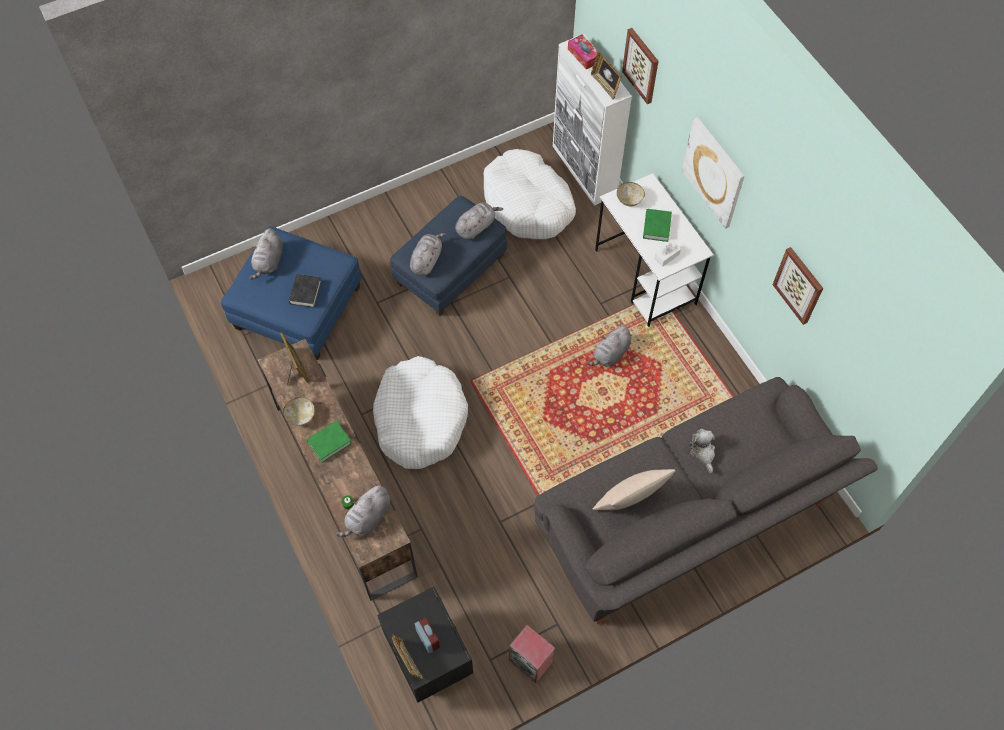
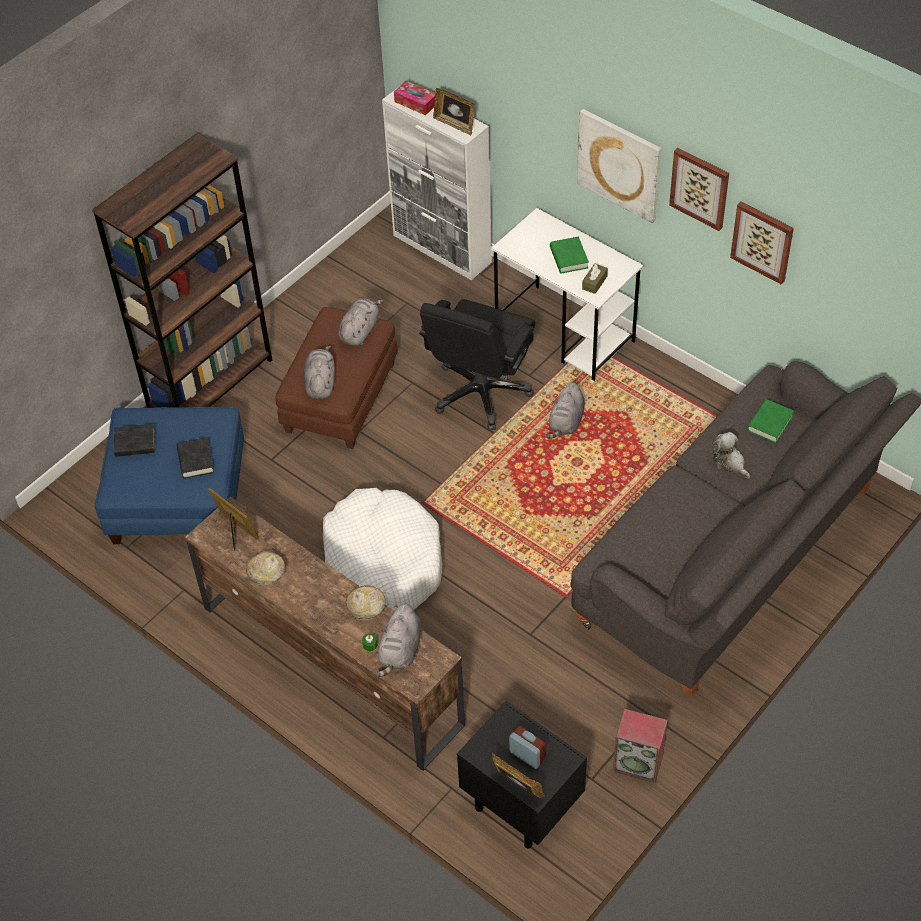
camera: 20 degrees left, 10 degrees down
(269, 262) = (135, 443): grey plush toy -> black book
(329, 443) = (315, 591): green book -> green book (770, 424)
(361, 224) = (211, 384): none -> brown bookcase
(451, 269) = (341, 397): blue ottoman -> brown ottoman
(527, 204) = (395, 302): white dog bed -> none
(557, 305) = (481, 393): none -> black office chair
(629, 200) = (525, 241): bowl -> bowl (366, 610)
(629, 502) = (677, 537): beige pillow -> none
(641, 65) = (493, 84): picture -> picture (700, 188)
(666, 256) = (594, 282): white tissue box -> brown tissue box

